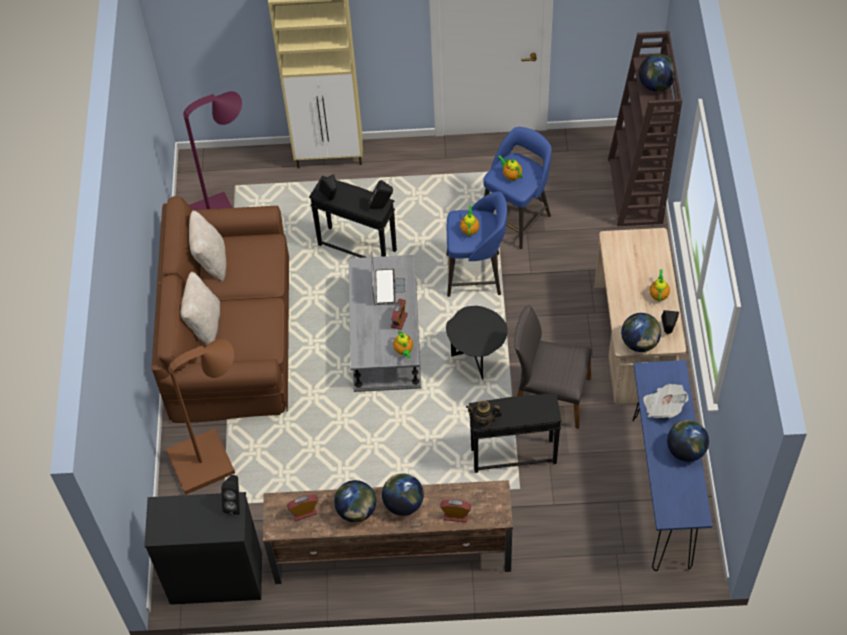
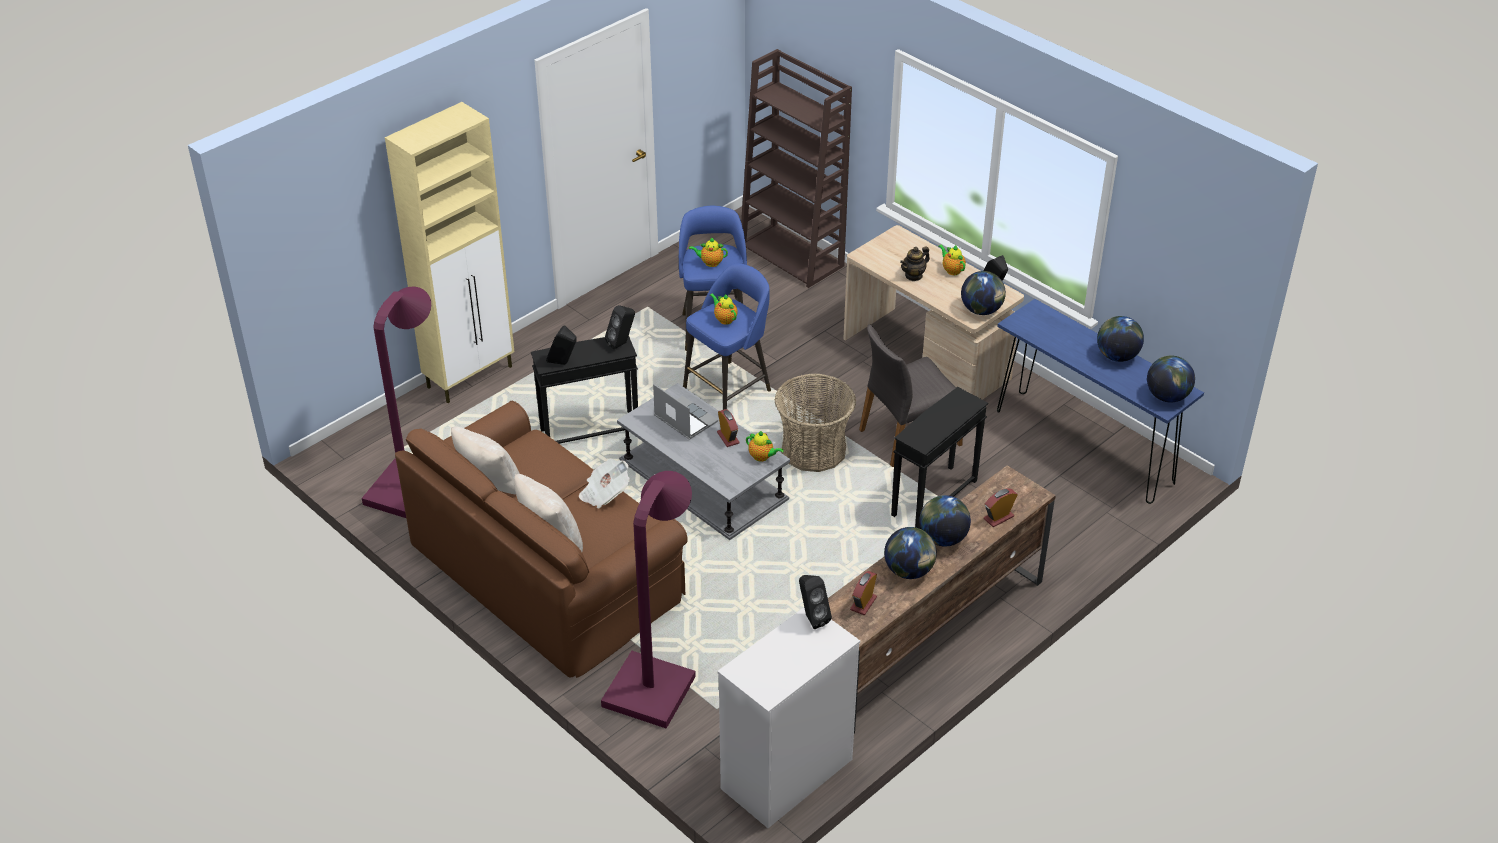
camera: 45 degrees left, 15 degrees down
(211, 458) = (655, 681): brown floor lamp -> purple floor lamp
(215, 579) = (786, 775): black dresser -> white dresser
(477, 362) = (813, 450): black side table -> basket
(483, 419) = (923, 441): teapot -> teapot (914, 275)
(656, 85) = (797, 103): globe -> globe (1167, 396)
(663, 406) = (1060, 338): newspaper -> newspaper (604, 493)

